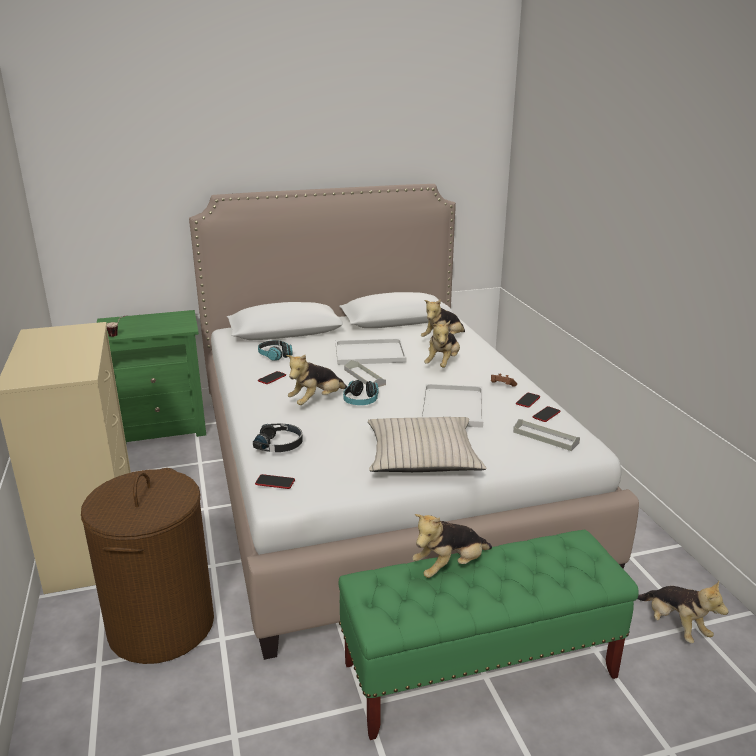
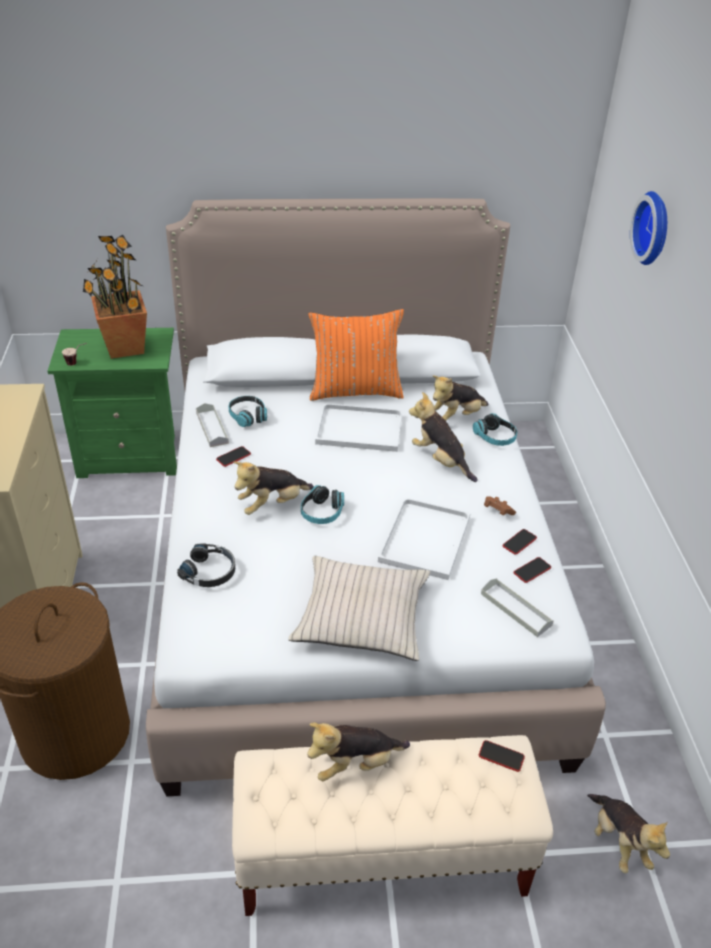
camera: 10 degrees right, 15 degrees up
(156, 323) = (124, 348): none -> potted plant
(275, 482) = (188, 630): phone -> phone (501, 756)
(356, 334) = (355, 391): none -> orange pillow
(364, 377) = (339, 471): grey tray -> grey tray (212, 428)
(443, 363) = (440, 460): plush toy -> plush toy turned 105 degrees clockwise
(479, 347) = (495, 437): none -> headphones
(480, 671) = (383, 856): green bench -> beige bench
(574, 167) = (655, 228): none -> wall clock

